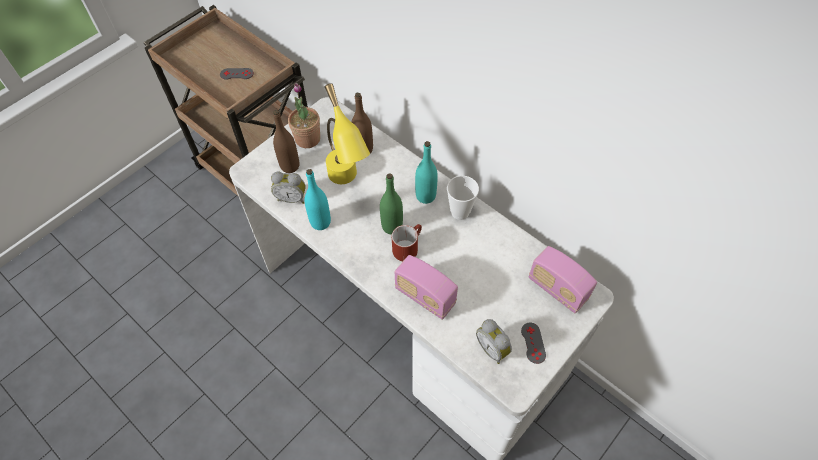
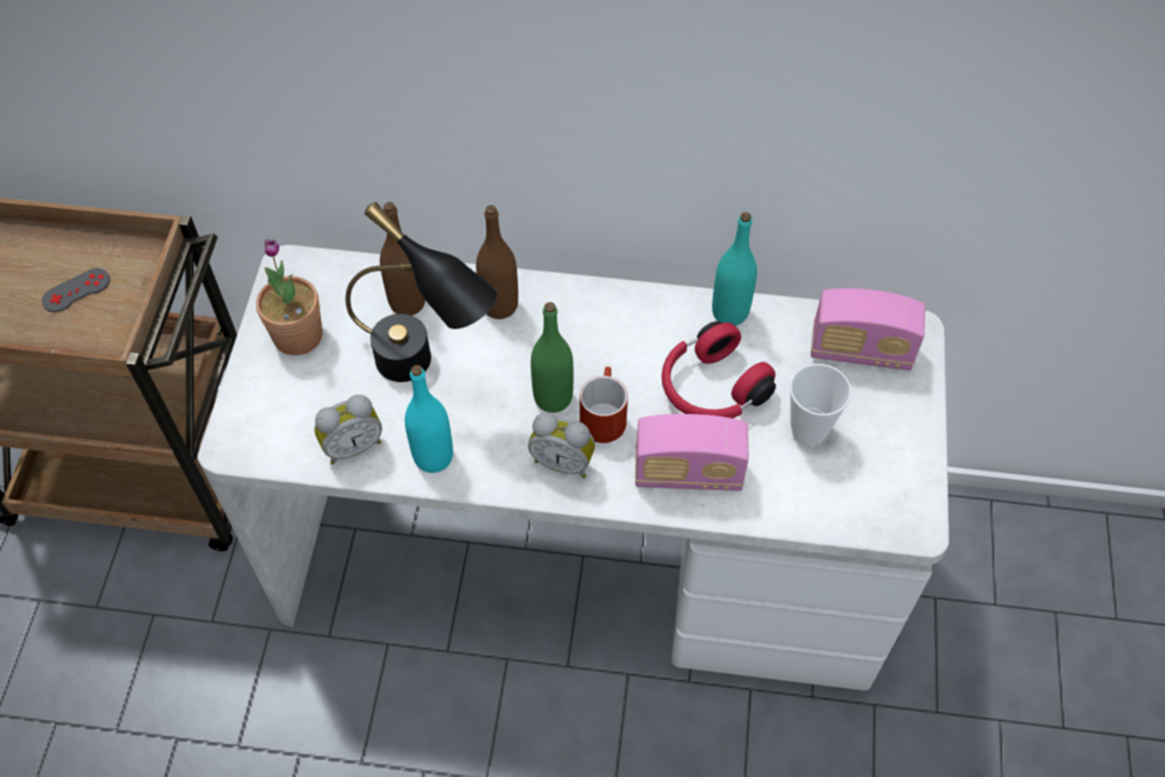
camera: 35 degrees left, 0 degrees up
(290, 166) = (304, 396): brown bottle -> brown bottle (499, 305)
(347, 183) = (426, 371): yellow table lamp -> black table lamp
(425, 196) = (567, 322): turquoise bottle -> turquoise bottle (730, 312)
(460, 212) = (638, 318): cup -> cup (808, 431)
(467, 264) = (711, 389): none -> red headphones
(493, 348) = (840, 487): alarm clock -> alarm clock (563, 461)
(533, 343) = (887, 445): grey game controller -> none

